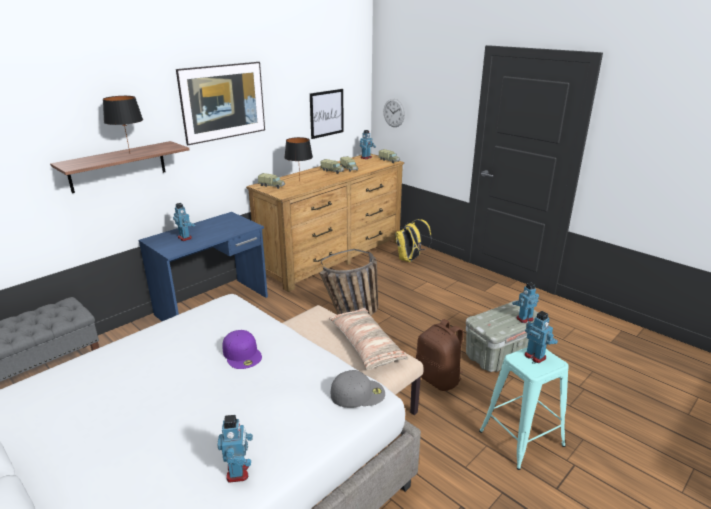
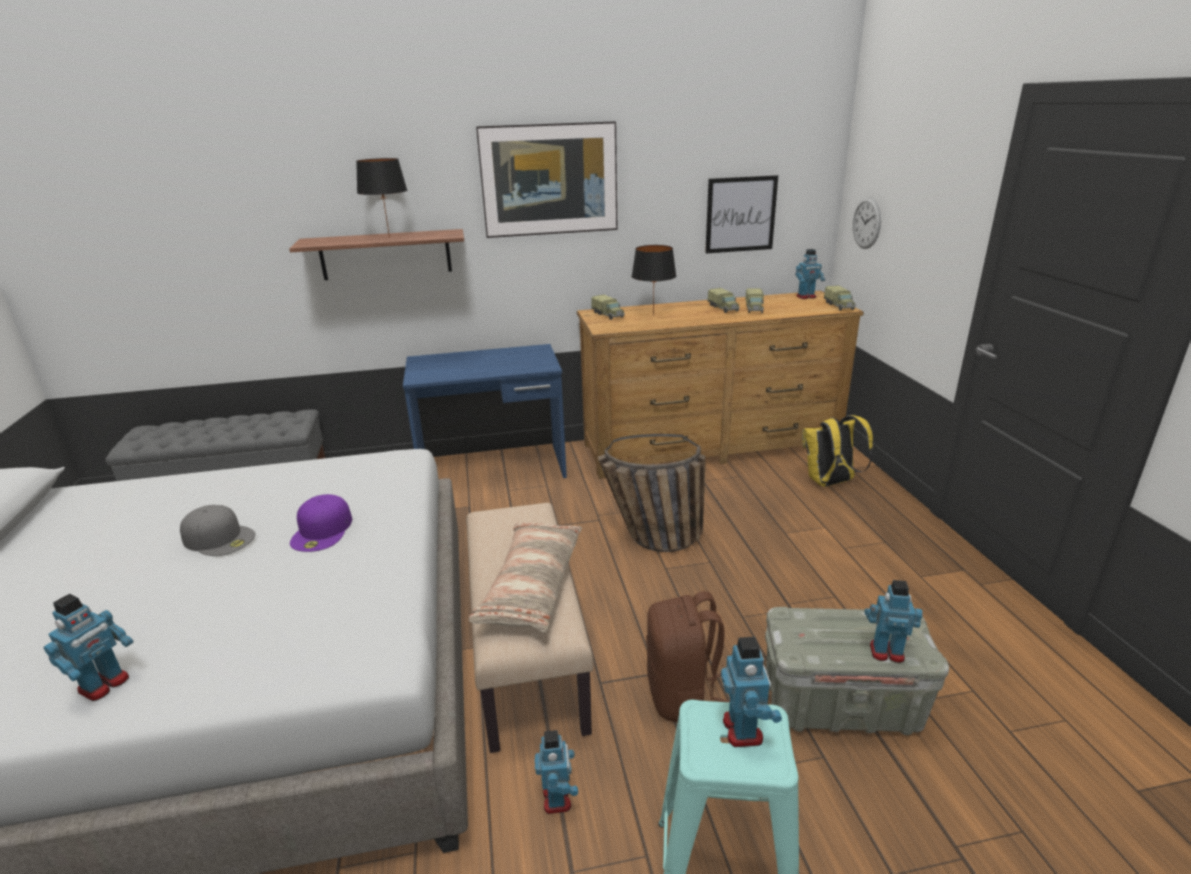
camera: 35 degrees right, 0 degrees up
(185, 238) = (454, 365): toy robot -> toy robot (558, 798)
(358, 393) = (360, 649): grey cap -> grey cap (219, 538)

